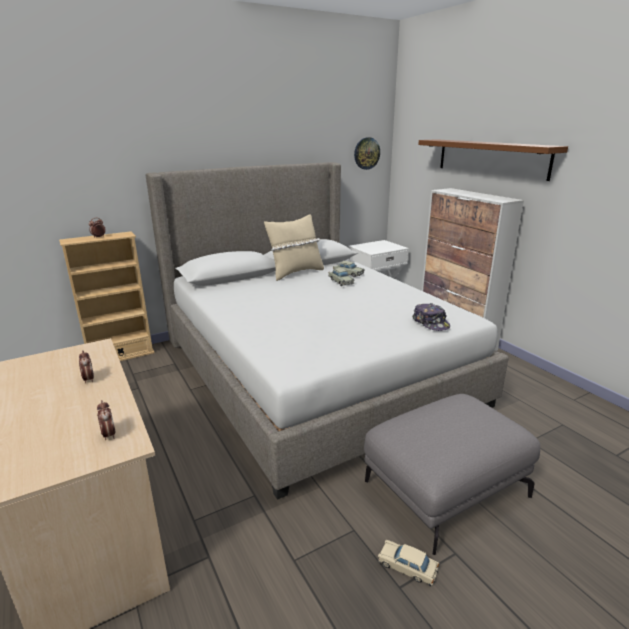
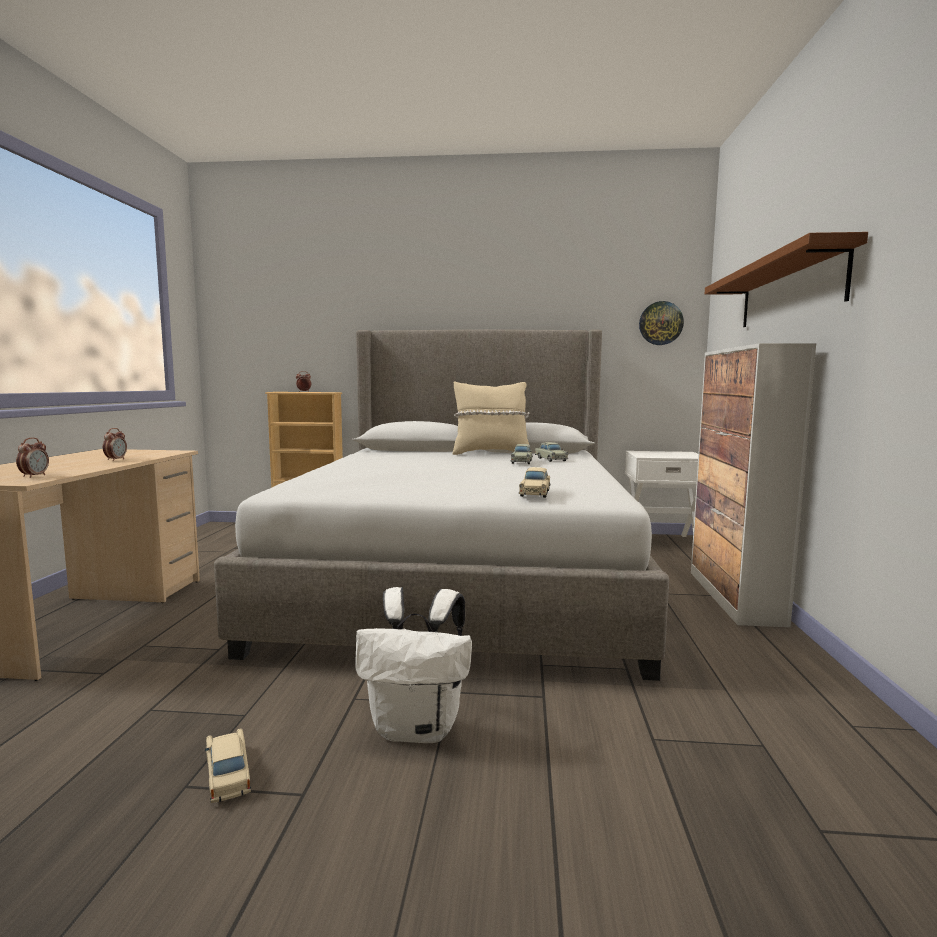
camera: 35 degrees right, 15 degrees down
(431, 323) = (535, 493): cap -> beige toy car
(445, 487) = (418, 728): grey ottoman -> white backpack

